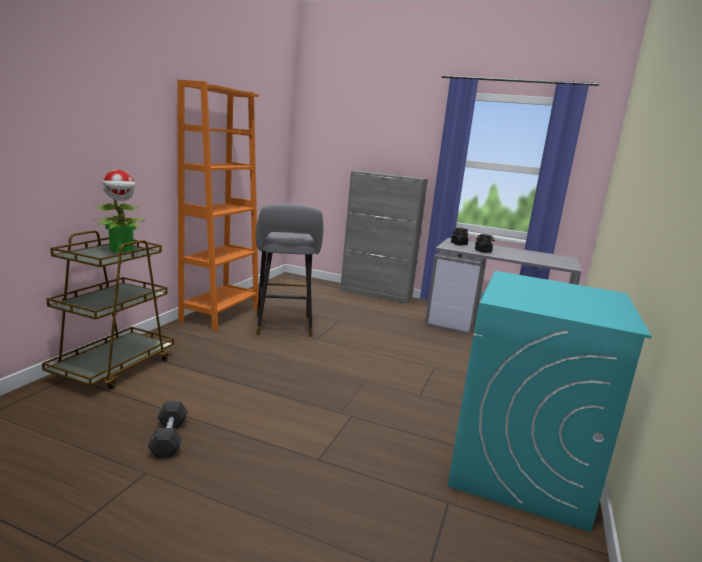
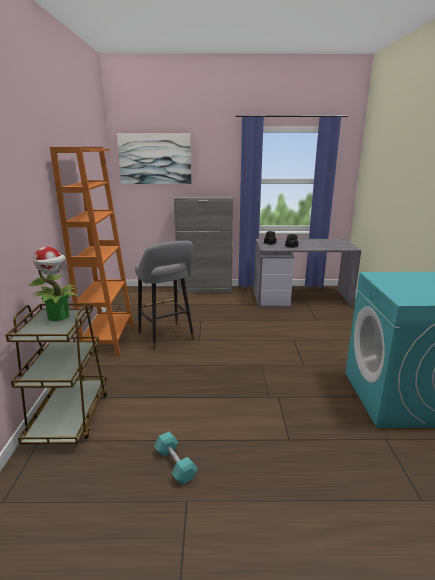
camera: 20 degrees left, 5 degrees up
(169, 438) = (175, 464): black dumbbell -> turquoise dumbbell
(342, 123) = (155, 159): none -> picture

